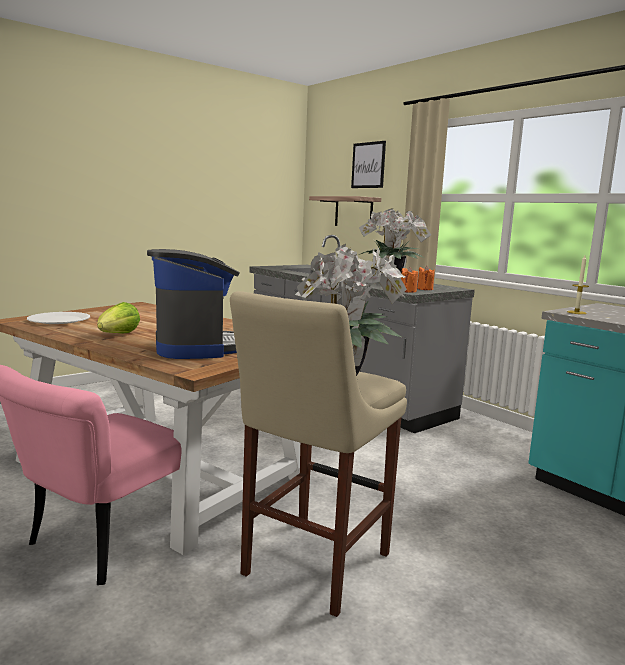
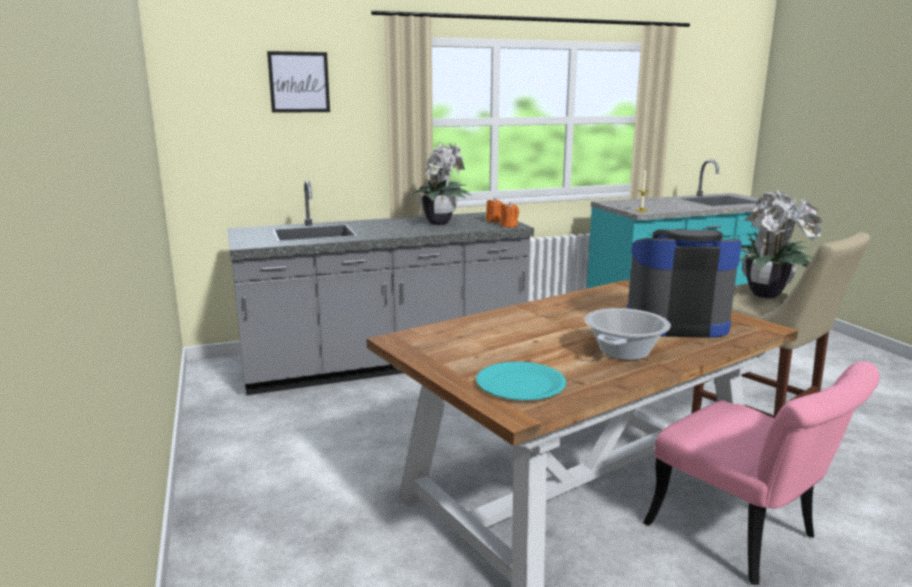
camera: 70 degrees left, 5 degrees up
(59, 320) = (520, 383): white plate -> turquoise plate
(118, 335) = (623, 352): lettuce -> cooking pot
(353, 212) = (280, 145): shelf -> none

